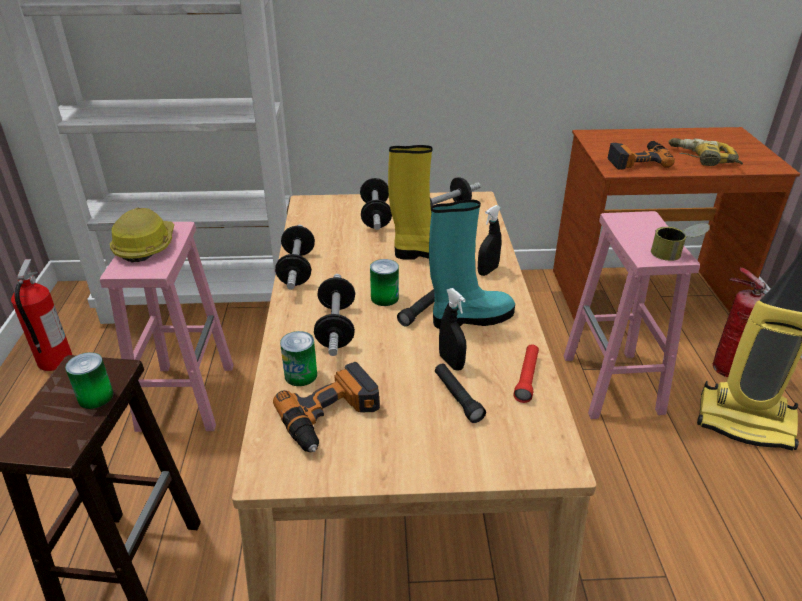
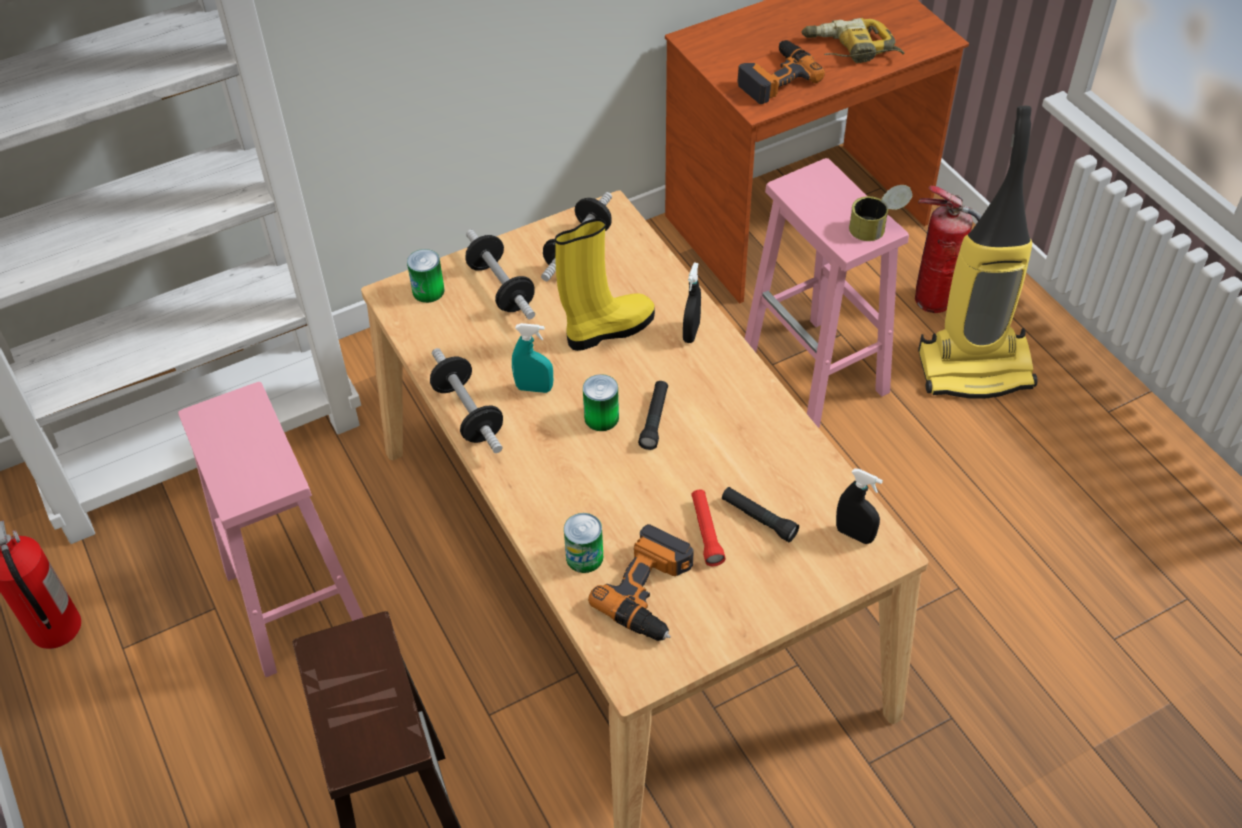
camera: 25 degrees left, 15 degrees up
(95, 397) = (379, 674): can -> can (428, 291)
(145, 246) = (232, 447): hard hat -> none
(336, 327) = (576, 480): dumbbell -> none
(352, 269) = (534, 388): none -> turquoise spray bottle
(451, 362) = (727, 478): black spray bottle -> black spray bottle (854, 534)
(470, 318) = (712, 410): turquoise boot -> none
(526, 378) = (811, 467): red flashlight -> red flashlight (706, 532)

